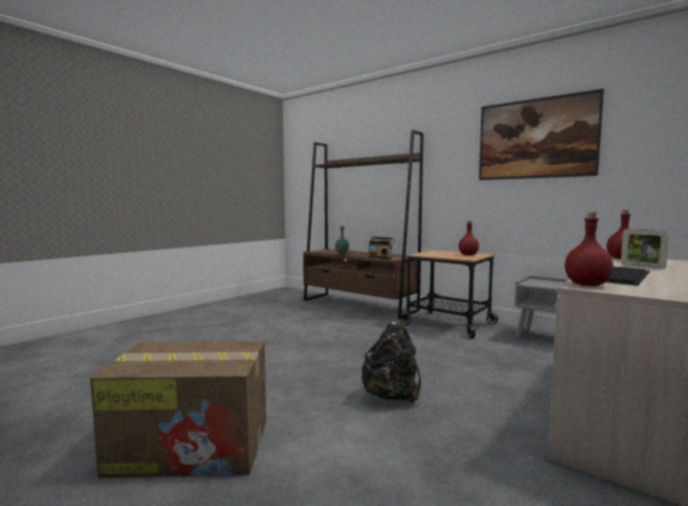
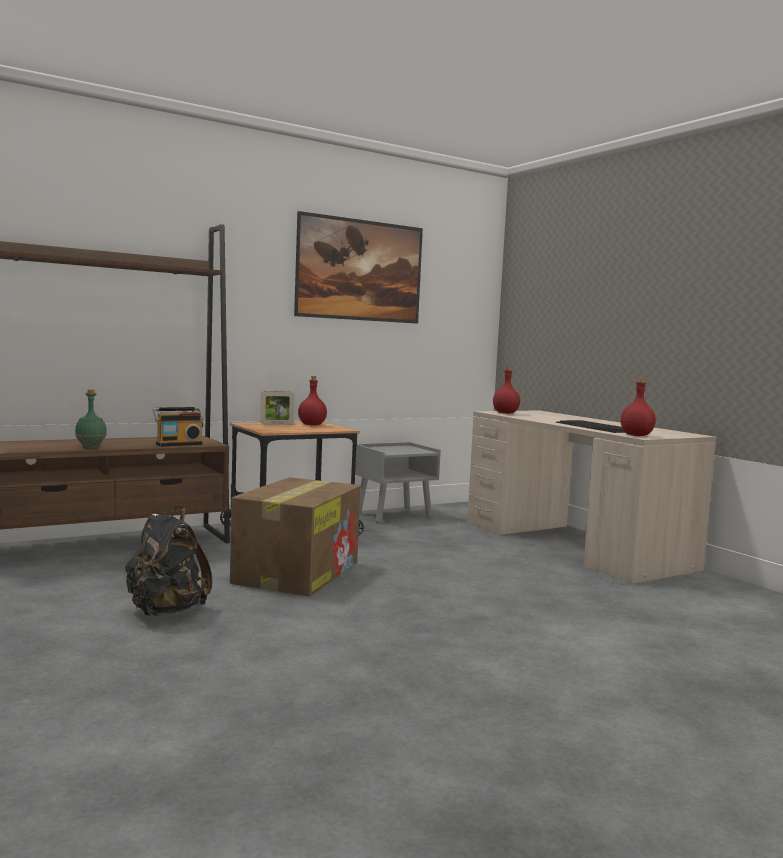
camera: 70 degrees left, 0 degrees up
(194, 446) = (576, 712): cardboard box -> cardboard box (297, 572)
(392, 396) = (495, 601): black backpack -> black backpack (166, 612)
(642, 267) = (556, 419): picture frame -> picture frame (276, 424)

